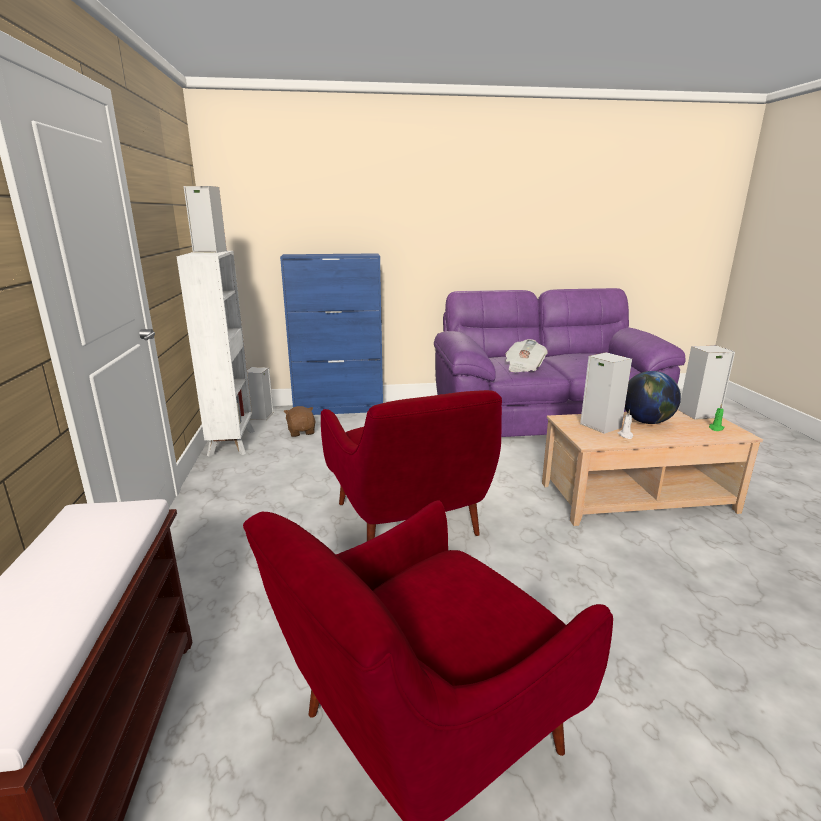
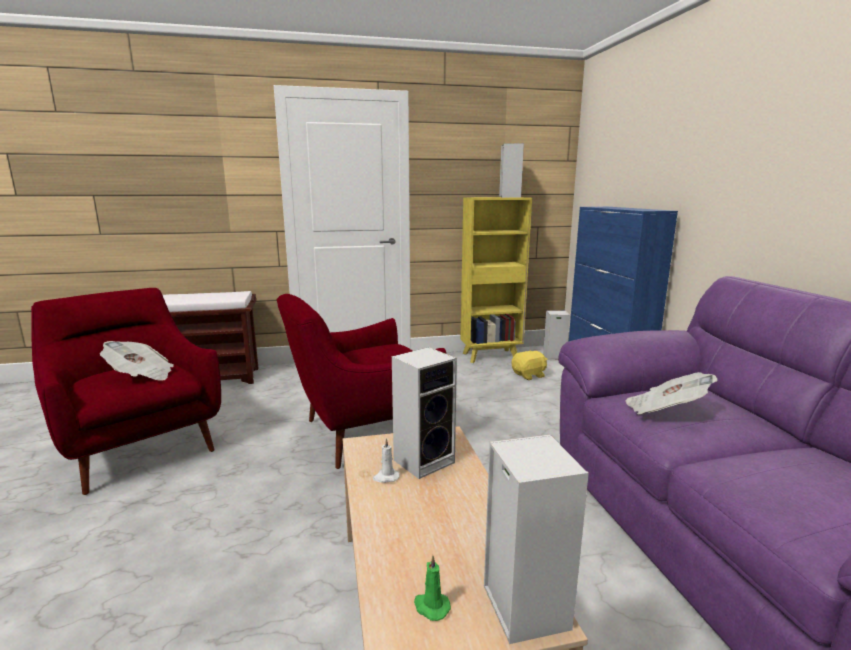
camera: 85 degrees right, 5 degrees down
(232, 442) = (491, 356): white bookcase -> yellow bookcase
(301, 432) = (529, 375): brown plush toy -> yellow plush toy
(459, 590) = (141, 376): none -> newspaper
(647, 422) = (451, 511): globe -> none

